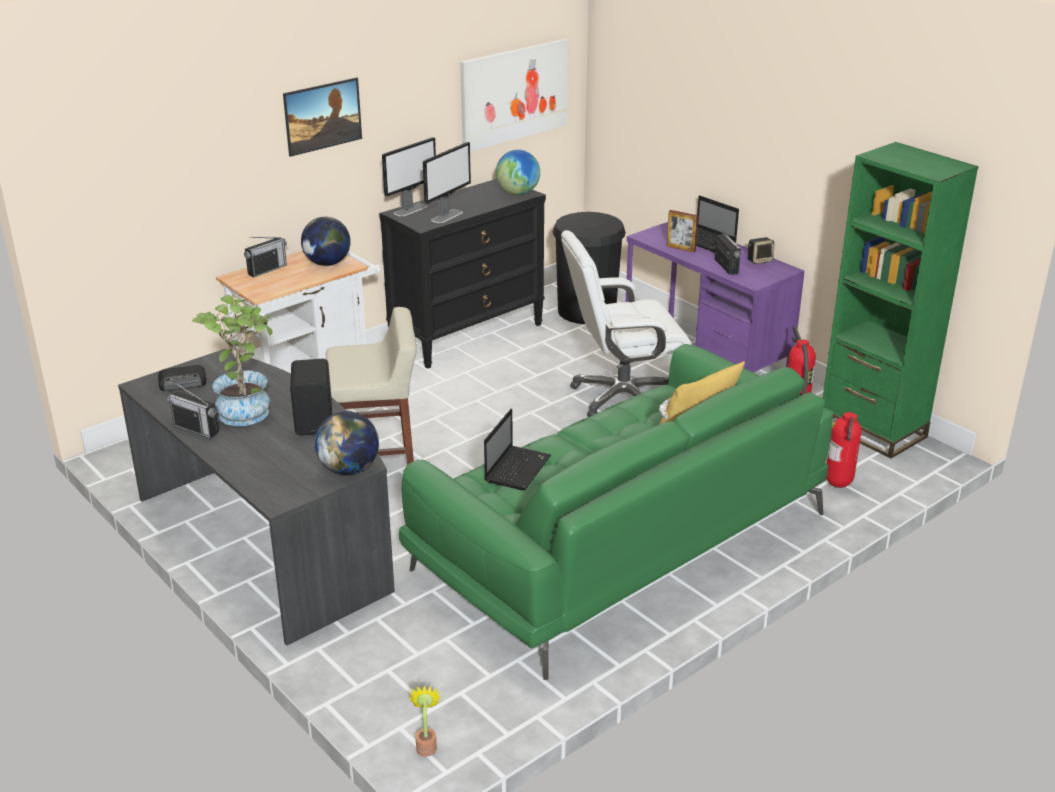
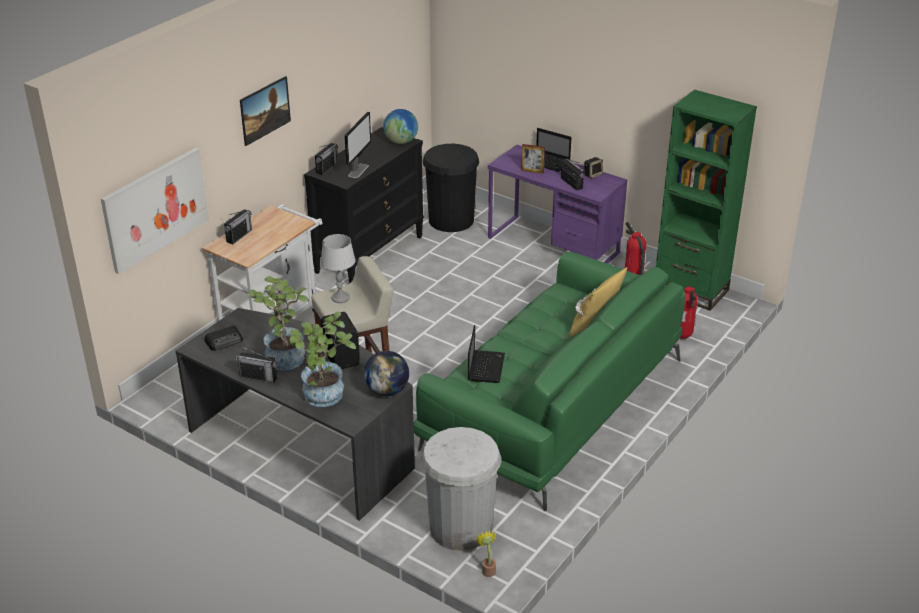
camera: 15 degrees left, 5 degrees up
(263, 466) = (325, 398): none -> potted plant
(327, 263) = (283, 224): globe -> none
(358, 356) = (340, 298): none -> grey table lamp
(410, 210) = (327, 168): monitor -> radio
(417, 680) = (461, 527): none -> white trash can
(514, 94) = (385, 62): picture -> picture (155, 209)
(622, 397) = (507, 290): white office chair -> none

